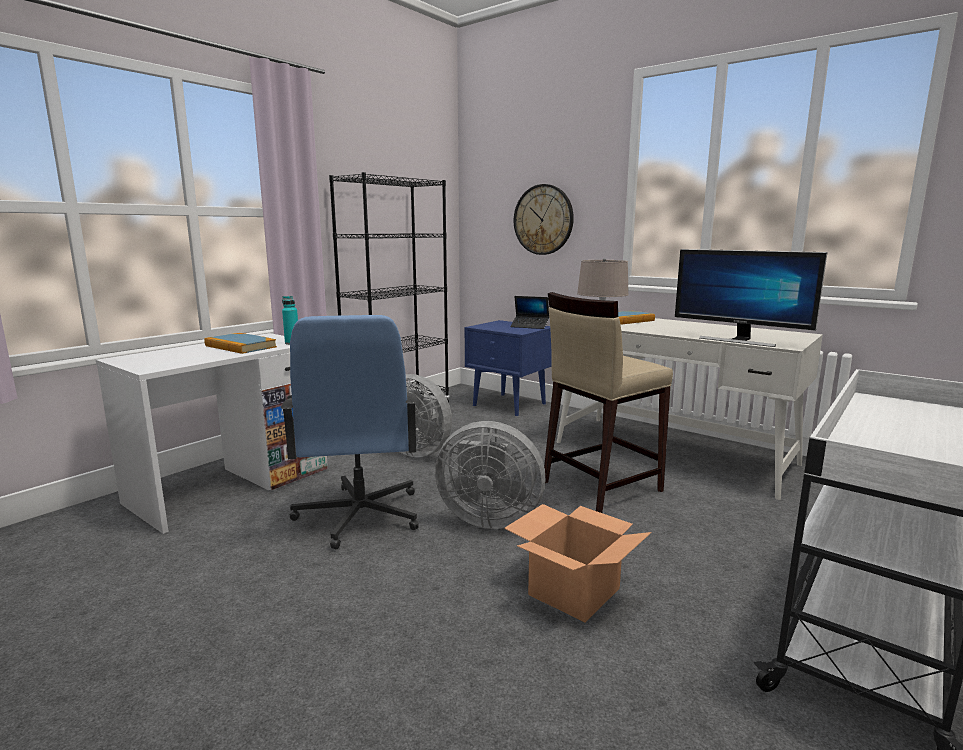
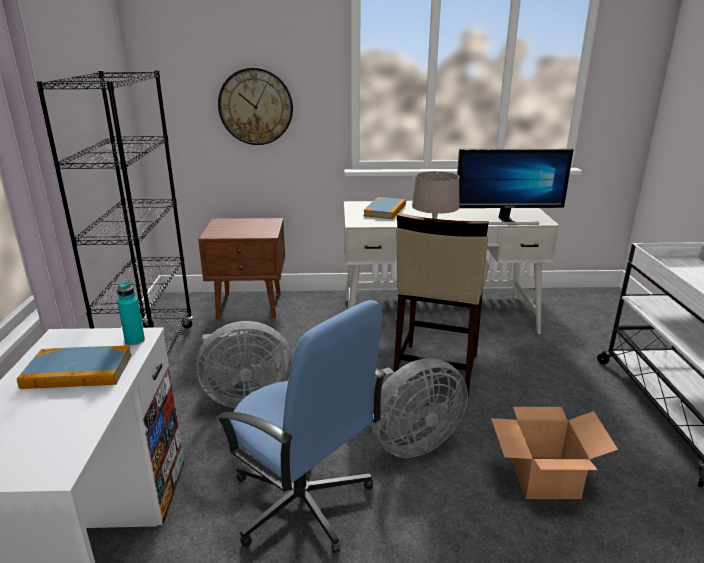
camera: 40 degrees left, 10 degrees up
(509, 405) = (250, 306): blue nightstand -> brown nightstand
(530, 326) = (260, 222): laptop -> none

